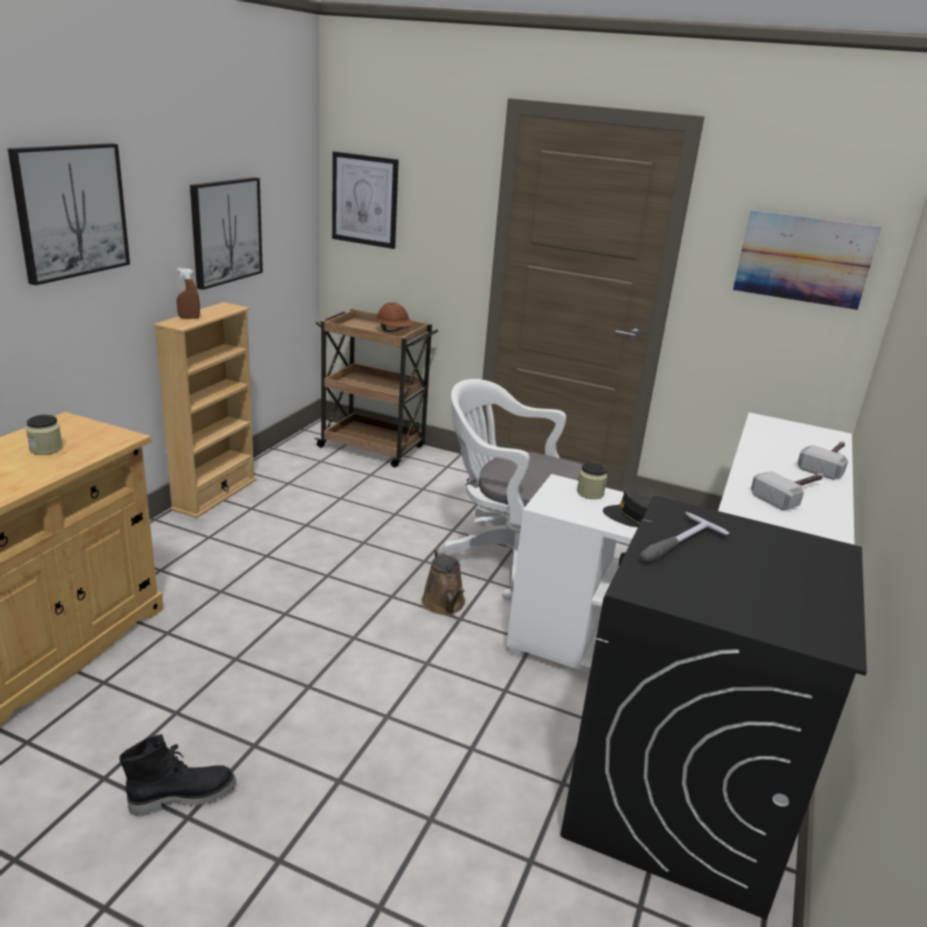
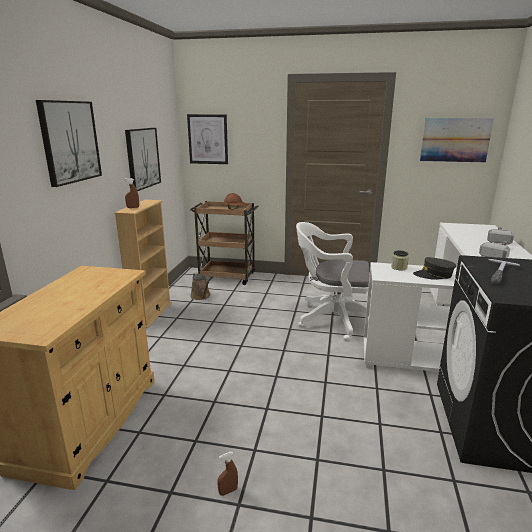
camera: 10 degrees left, 5 degrees down
(46, 449) = (85, 285): jar -> none
(183, 795) = (228, 491): black boot -> brown spray bottle
(444, 604) = (315, 349): brown watering can -> brown watering can (201, 296)

